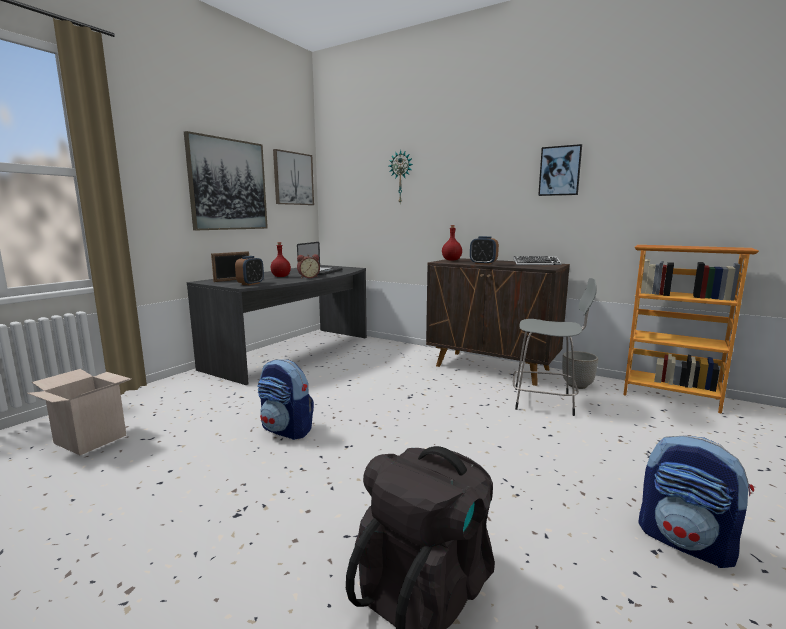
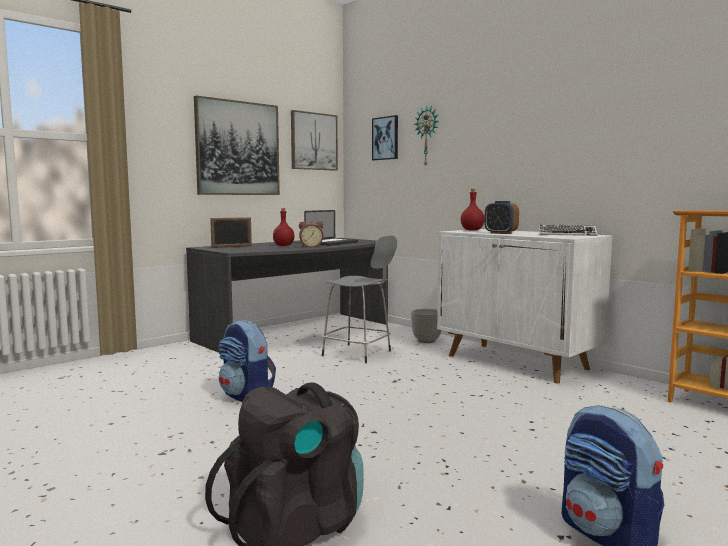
camera: 15 degrees right, 5 degrees down
(90, 439) = (70, 386): cardboard box -> none
(250, 284) = (244, 250): alarm clock -> none
(492, 368) = (517, 362): brown cabinet -> white cabinet
(545, 402) = (555, 399): grey stool -> grey stool (359, 354)
(560, 171) = (599, 122): picture -> picture (385, 138)
(577, 385) = (613, 388): planter -> planter (427, 341)

